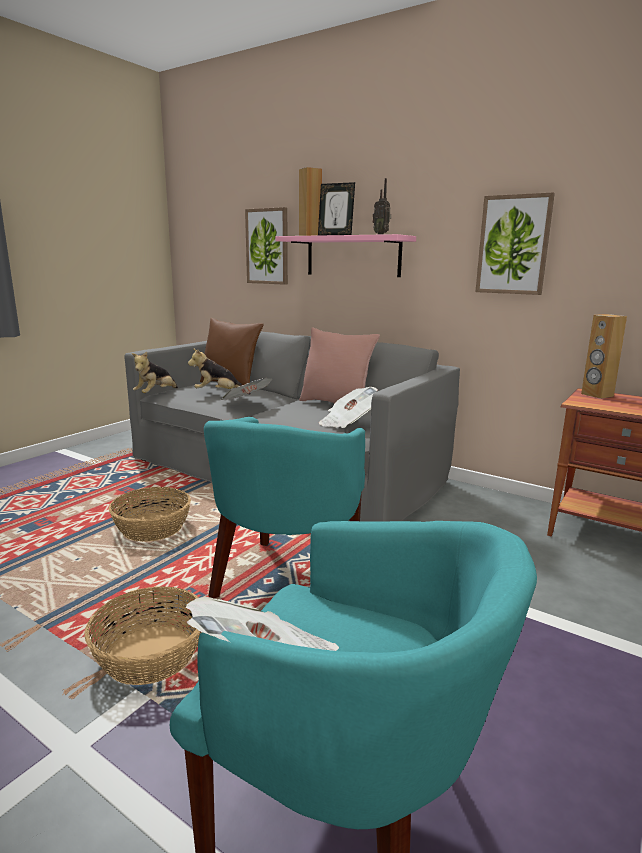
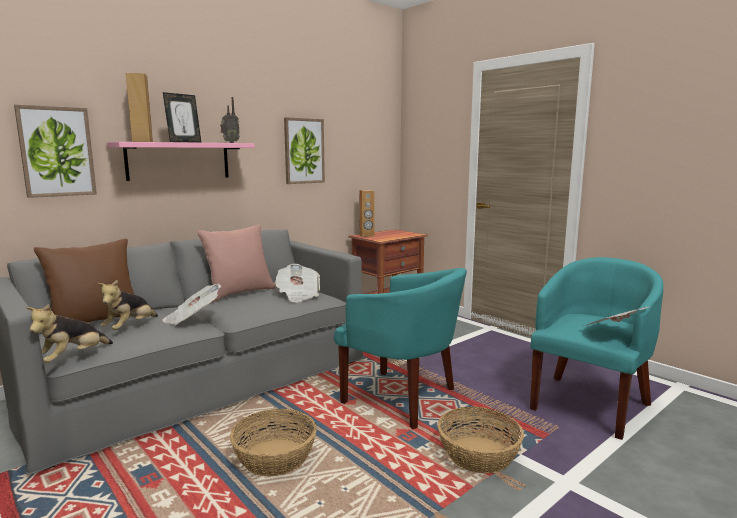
camera: 75 degrees left, 5 degrees down
(156, 394) = (73, 358): plush toy -> plush toy turned 75 degrees clockwise

